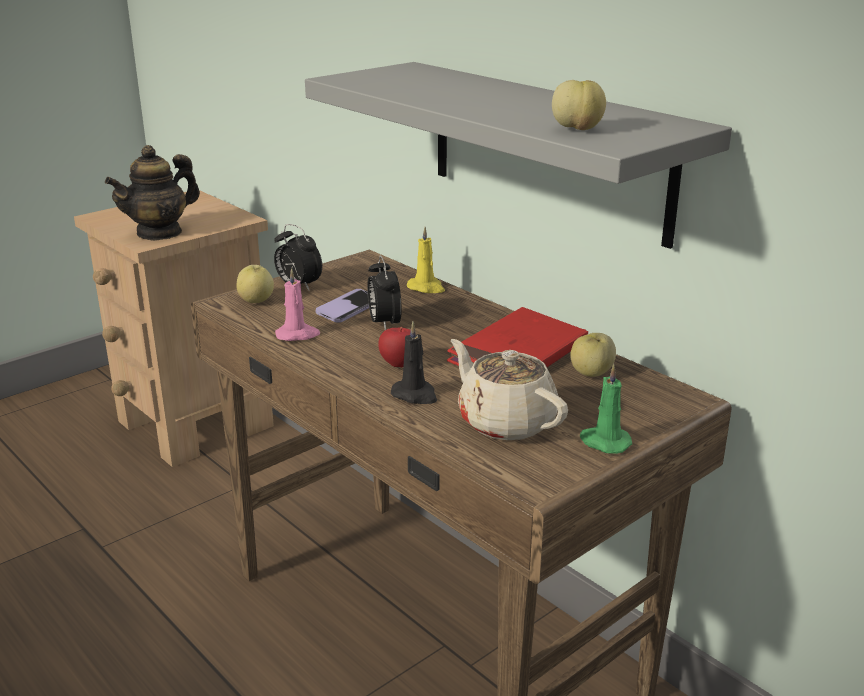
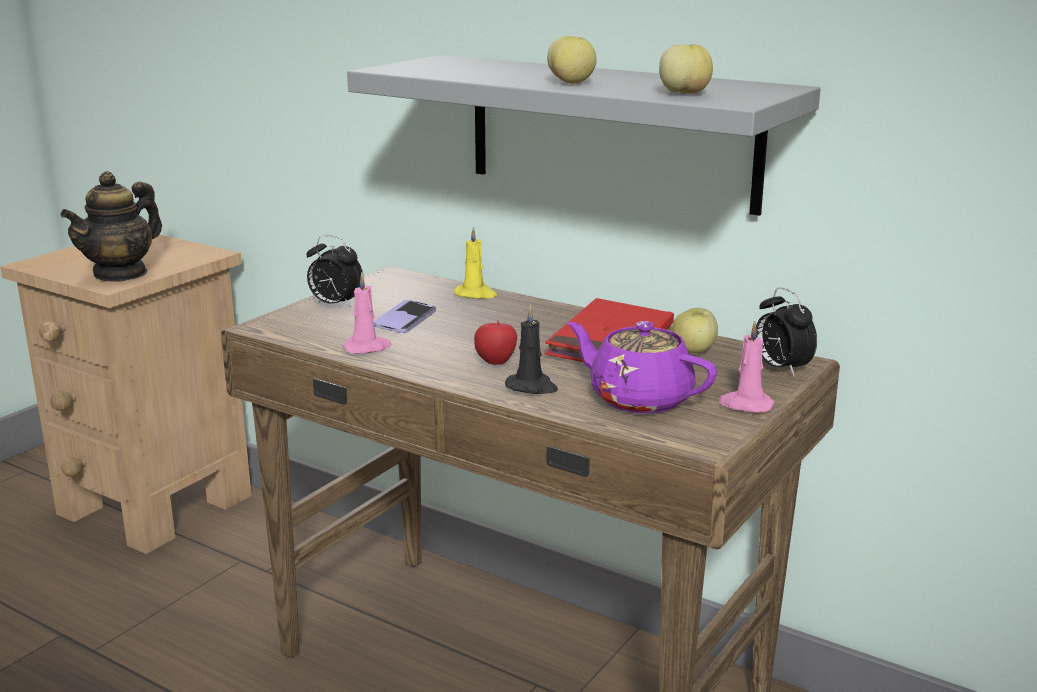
camera: 15 degrees left, 5 degrees down
(256, 300) = (298, 322): apple -> apple (571, 83)
(384, 324) = (454, 329): alarm clock -> alarm clock (780, 369)
(505, 421) = (638, 399): beige teapot -> purple teapot
(604, 442) = (745, 404): green candle -> pink candle

